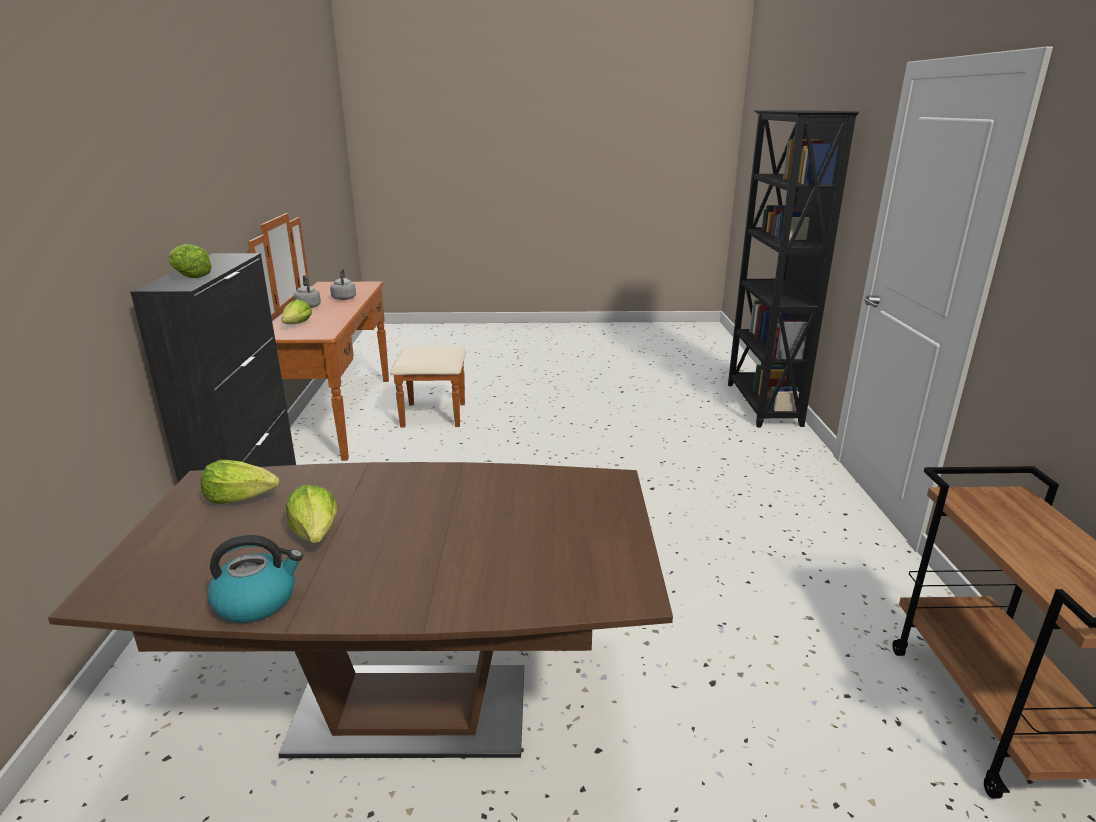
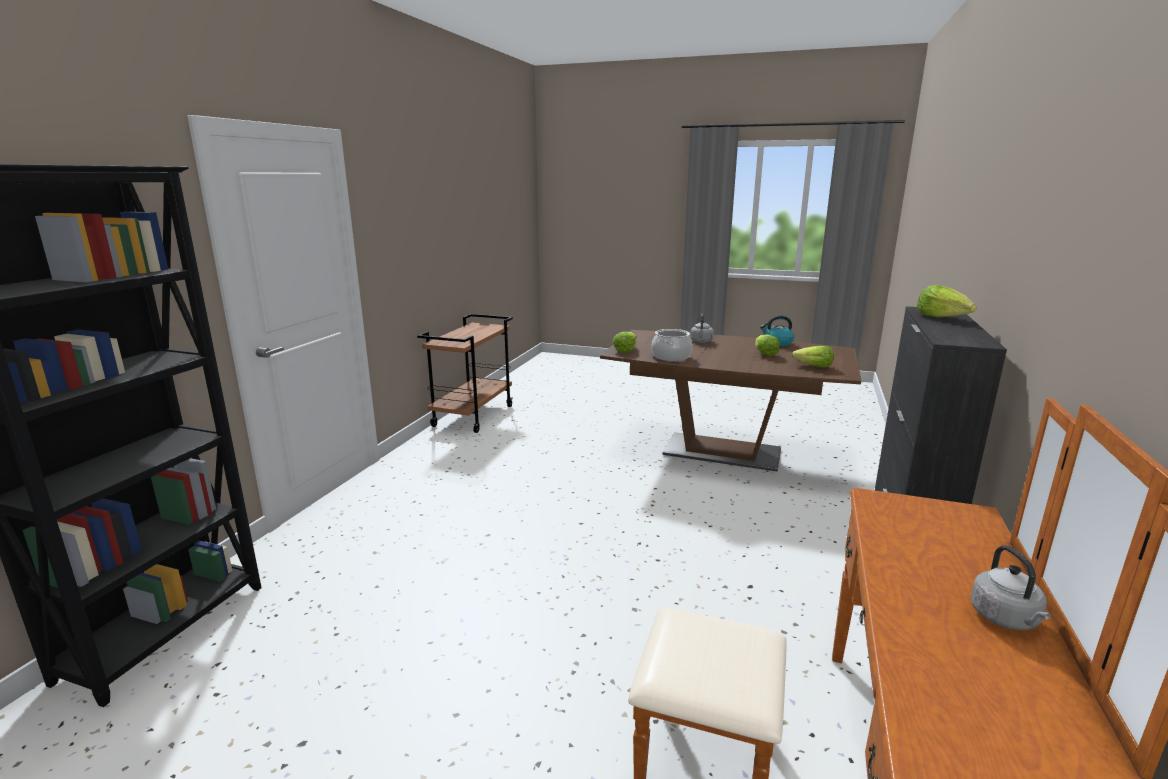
camera: 160 degrees left, 5 degrees down
(297, 324) = (951, 536): lettuce -> lettuce (625, 350)
(344, 298) = (944, 656): grey kettle -> grey kettle (701, 341)
(508, 485) = (671, 356): none -> cooking pot

